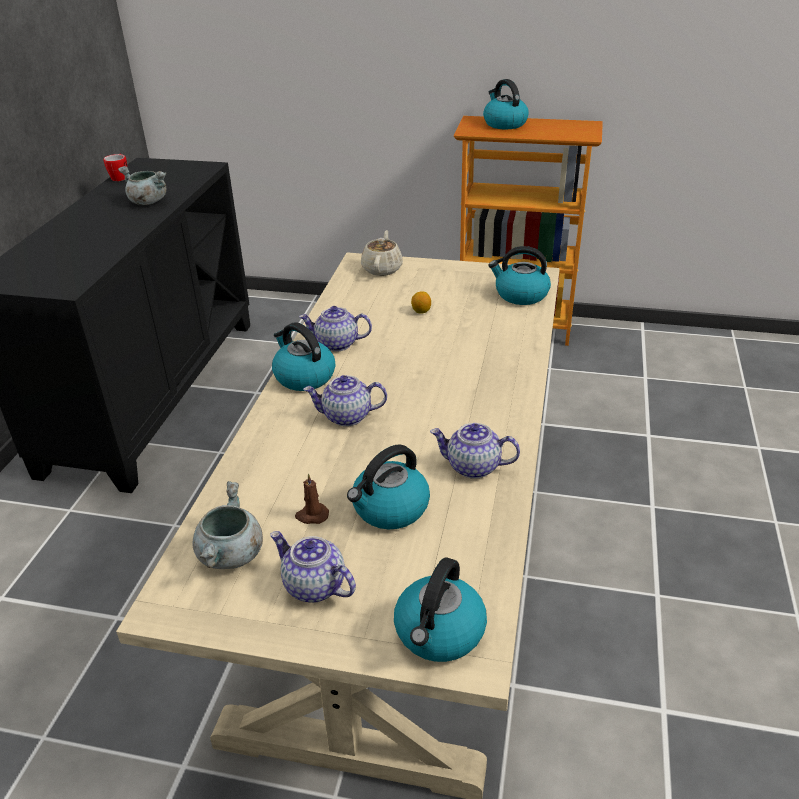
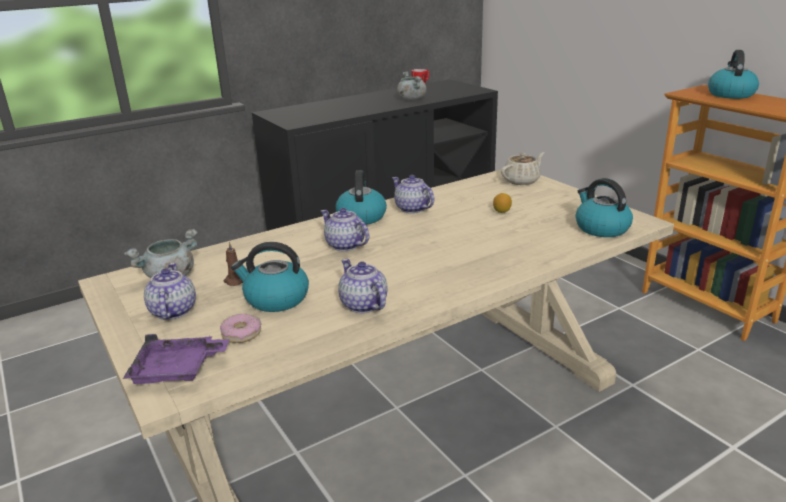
camera: 45 degrees right, 10 degrees down
(426, 560) = (241, 334): none -> donut
(439, 632) = (177, 370): kettle -> purple tray

